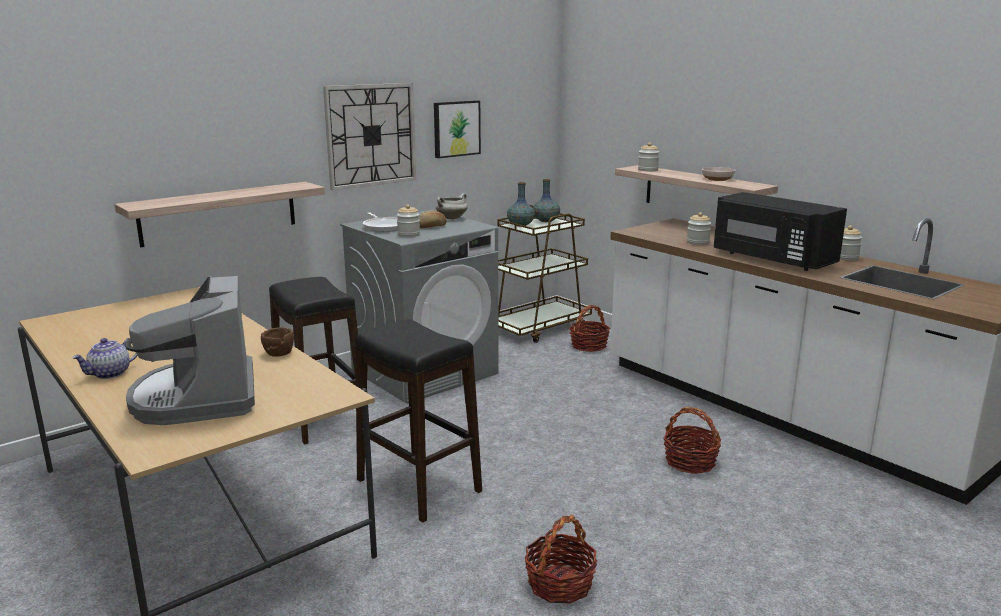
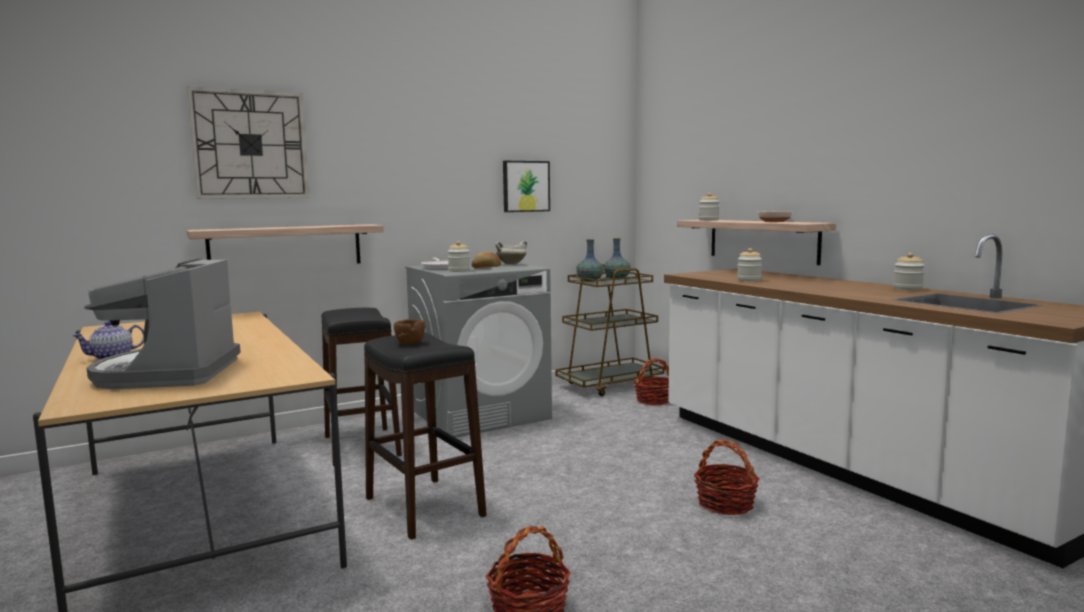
camera: 10 degrees right, 10 degrees down
(279, 353) = (278, 349): brown bowl -> brown bowl (410, 342)
(371, 135) = (439, 186): wall clock -> wall clock (250, 145)
(771, 259) = (821, 289): black microwave -> none

